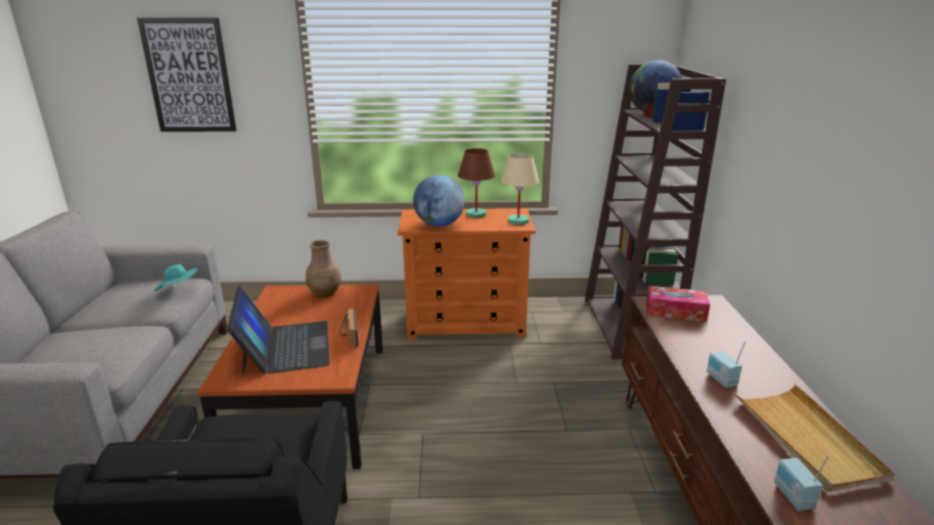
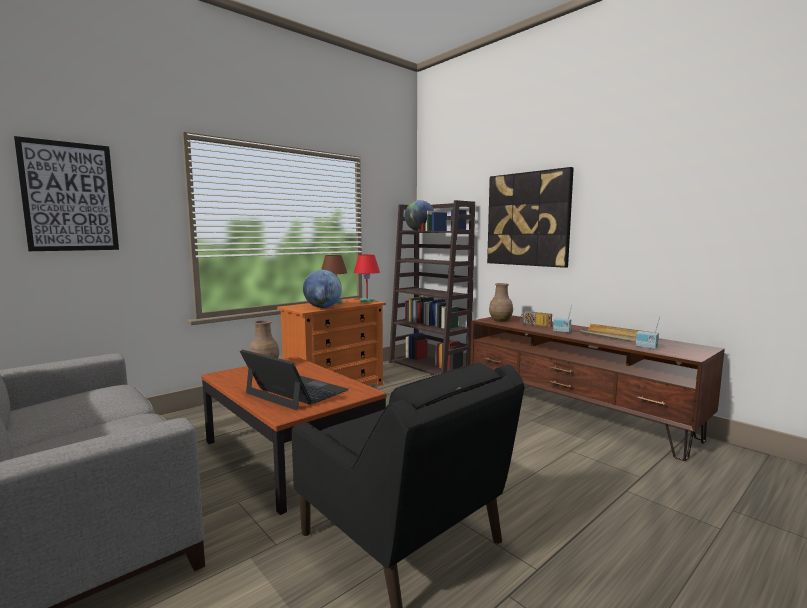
camera: 40 degrees left, 15 degrees down
(179, 290) = (124, 389): turquoise hat -> none
(348, 336) = (331, 377): radio -> radio (534, 325)
(518, 221) = (367, 301): beige table lamp -> red table lamp
(675, 311) = (500, 320): tissue box -> brown vase
(784, 137) = (528, 219): none -> picture

